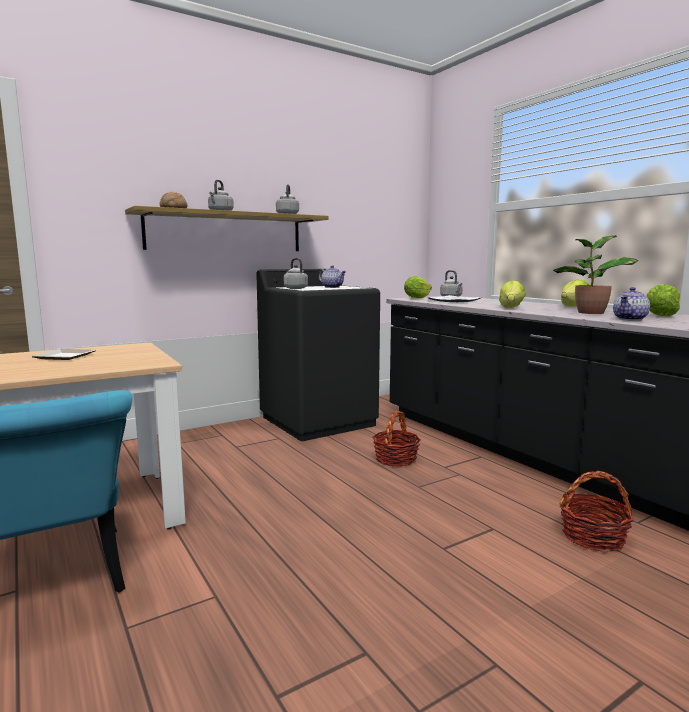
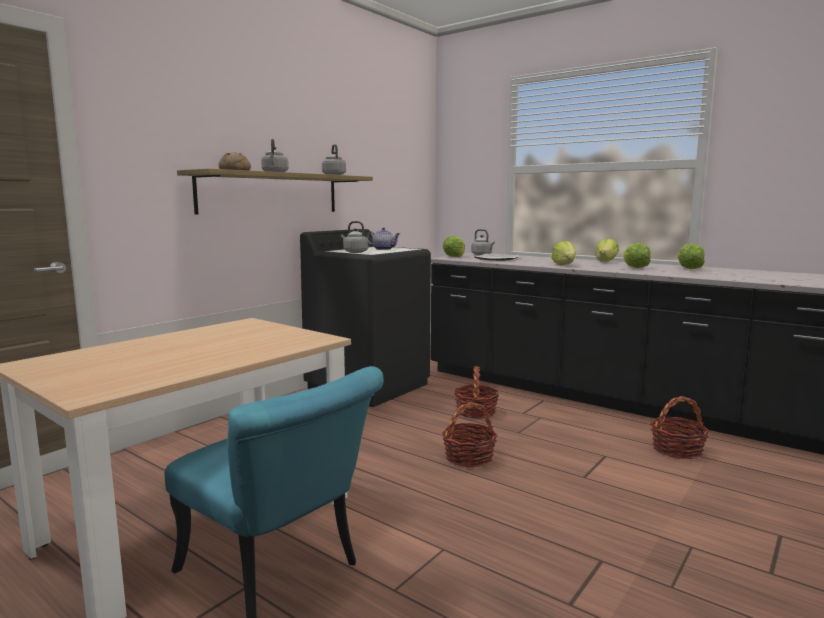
camera: 20 degrees left, 0 degrees up
(62, 357) = (202, 340): plate -> none
(340, 504) = (469, 457): none -> basket
(589, 313) = (634, 268): potted plant -> lettuce
(630, 319) = (677, 273): teapot -> none

